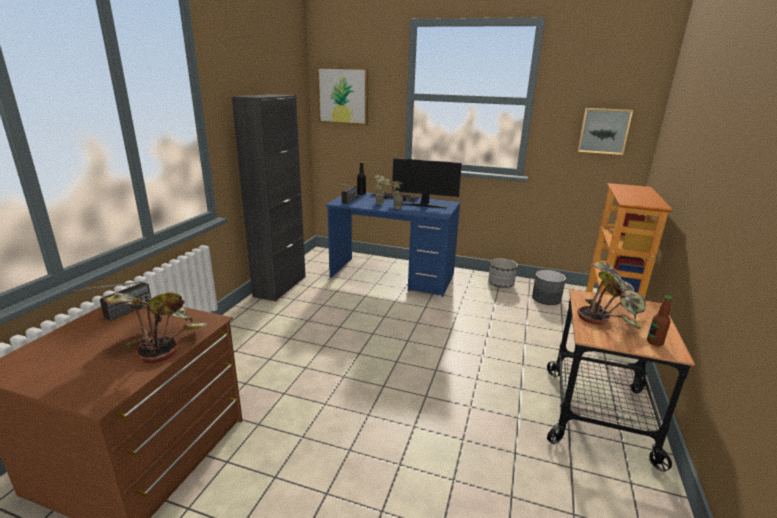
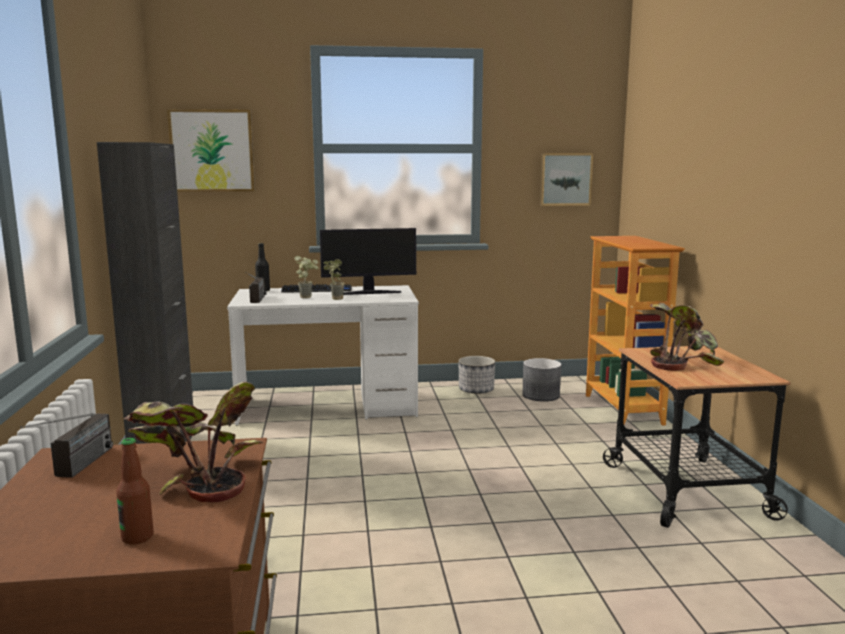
camera: 25 degrees left, 10 degrees down
(392, 276) = (328, 407): blue desk -> white desk
(654, 342) = (742, 373): bottle -> bottle (137, 537)

